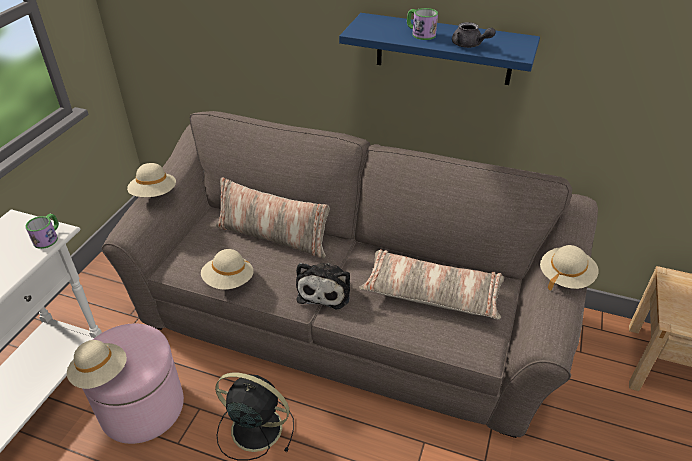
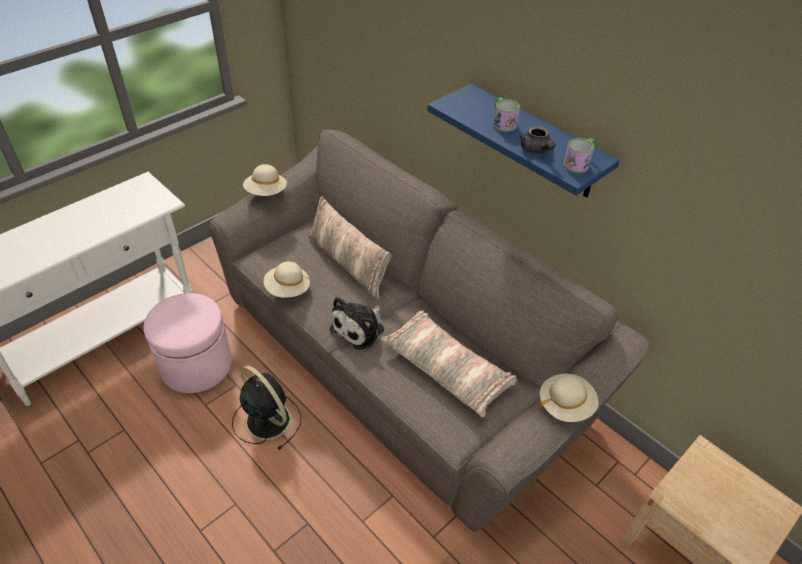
camera: 25 degrees right, 5 degrees up
(48, 238) = (158, 205): mug -> mug (578, 164)
(101, 374) = (159, 326): beige hat -> none

